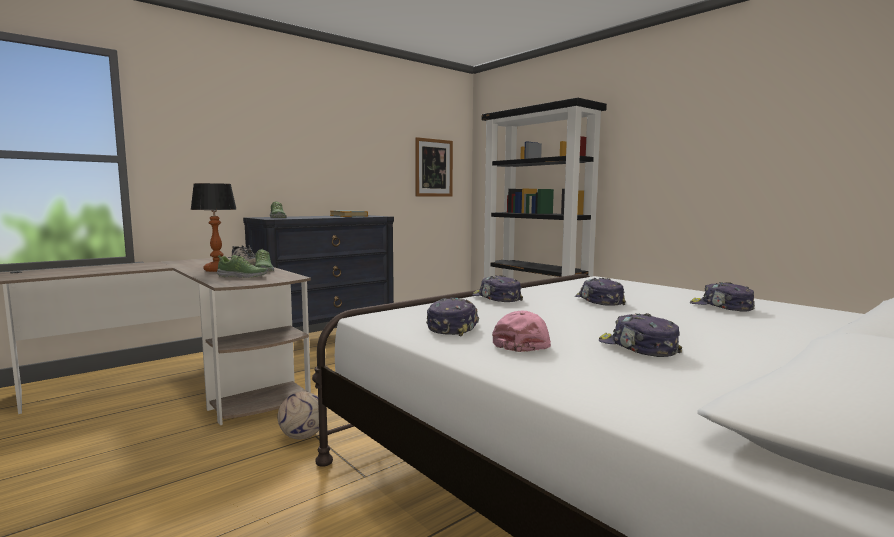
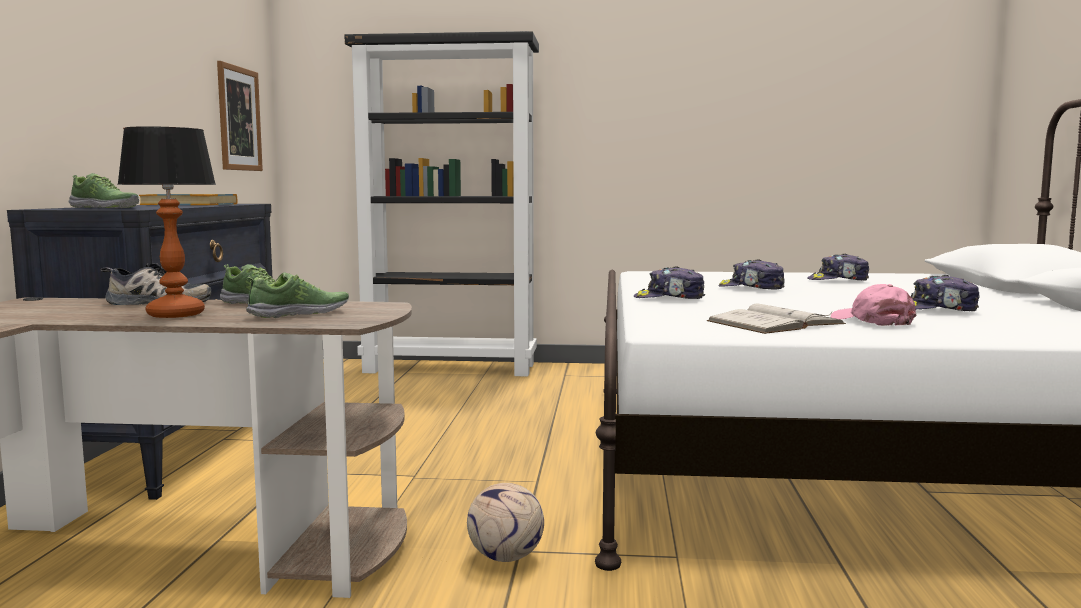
camera: 45 degrees left, 0 degrees up
(453, 328) = (775, 322): cap -> white book

